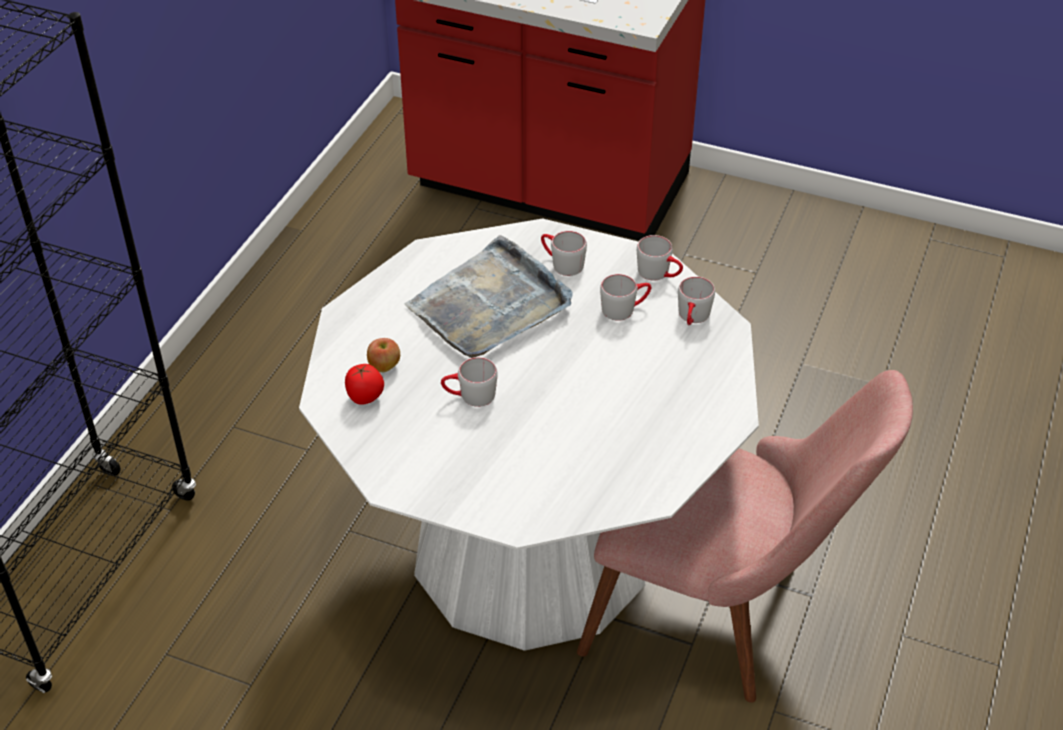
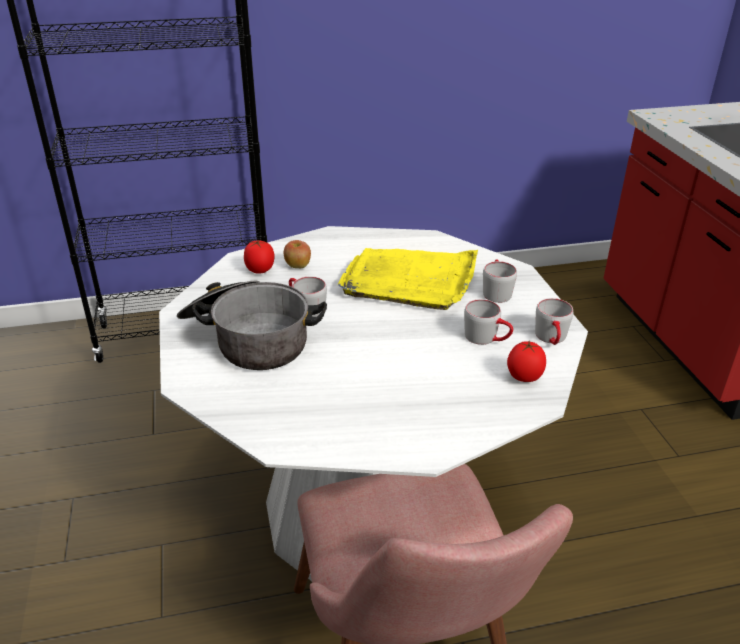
camera: 55 degrees right, 10 degrees down
(487, 456) = (249, 340): none -> cooking pot
(490, 305) = (410, 280): grey tray -> yellow tray
(693, 318) = (523, 377): grey mug -> tomato

